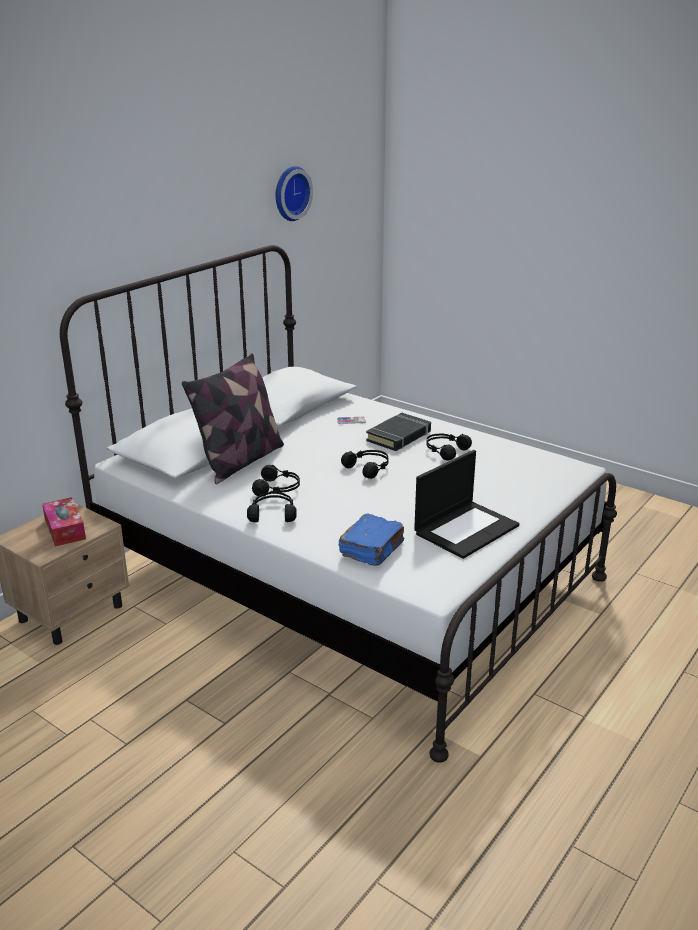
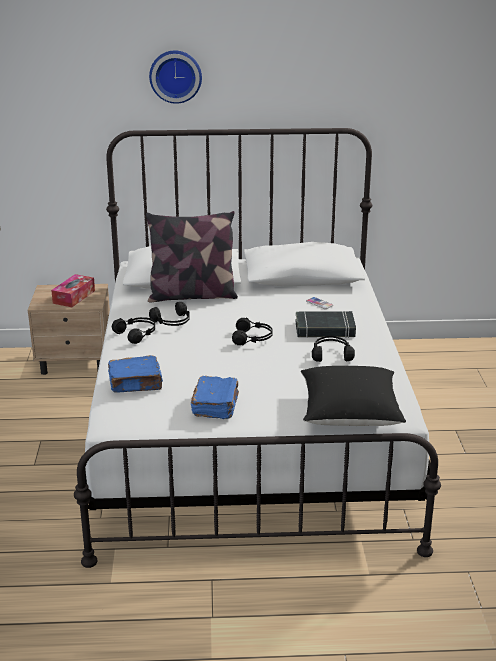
camera: 50 degrees right, 0 degrees up
(290, 193) = (391, 84): wall clock -> wall clock (175, 76)
(466, 529) = (216, 406): laptop -> blue book
(548, 482) = (349, 413): none -> black pillow

